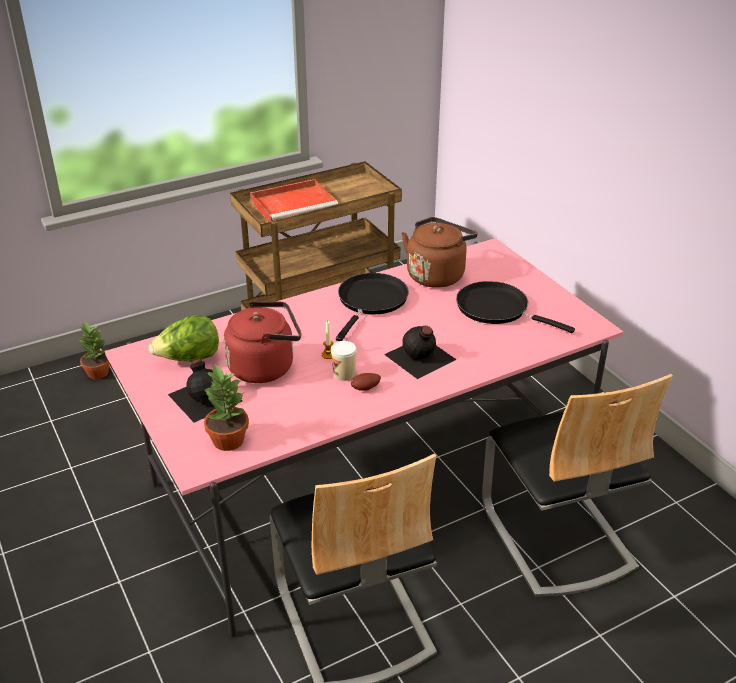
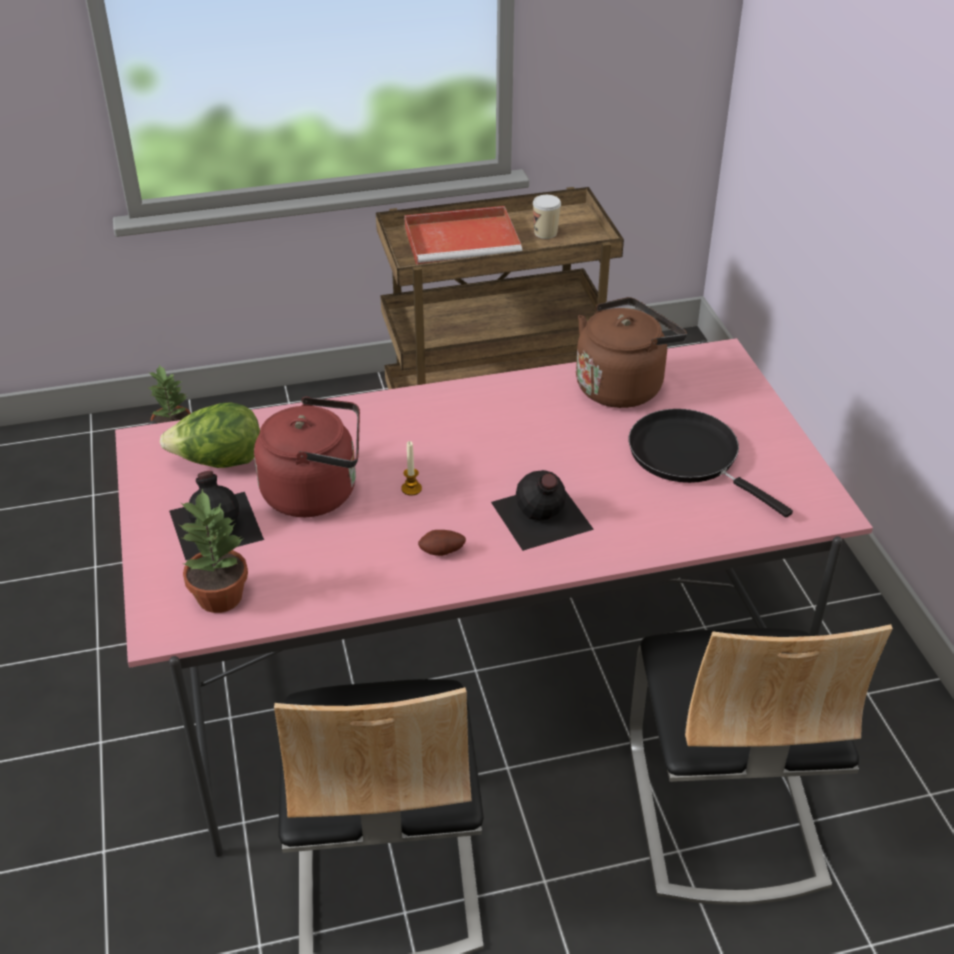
camera: 15 degrees right, 5 degrees up
(344, 374) = (420, 523): cup -> cup (545, 233)
(371, 301) = (507, 414): black frying pan -> none

